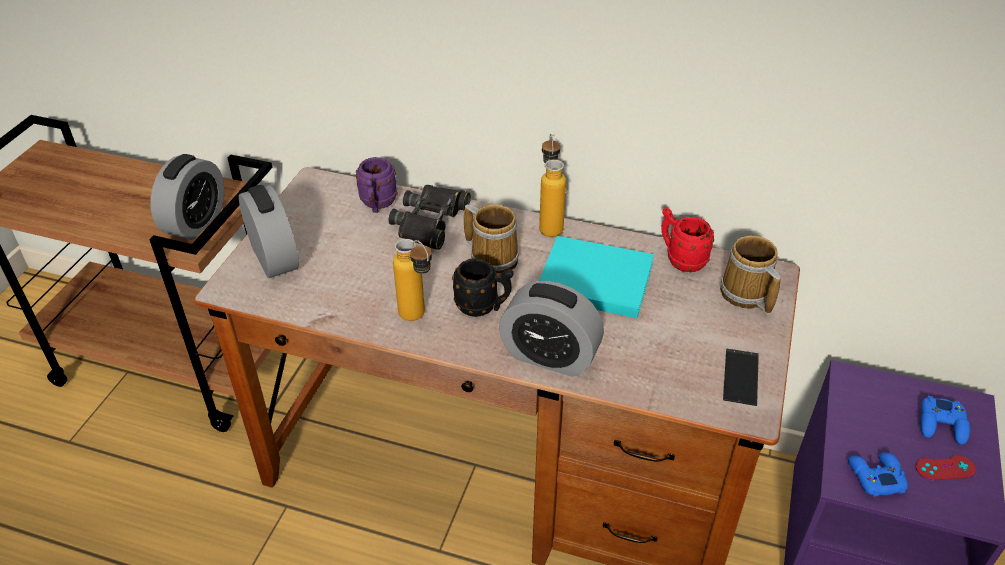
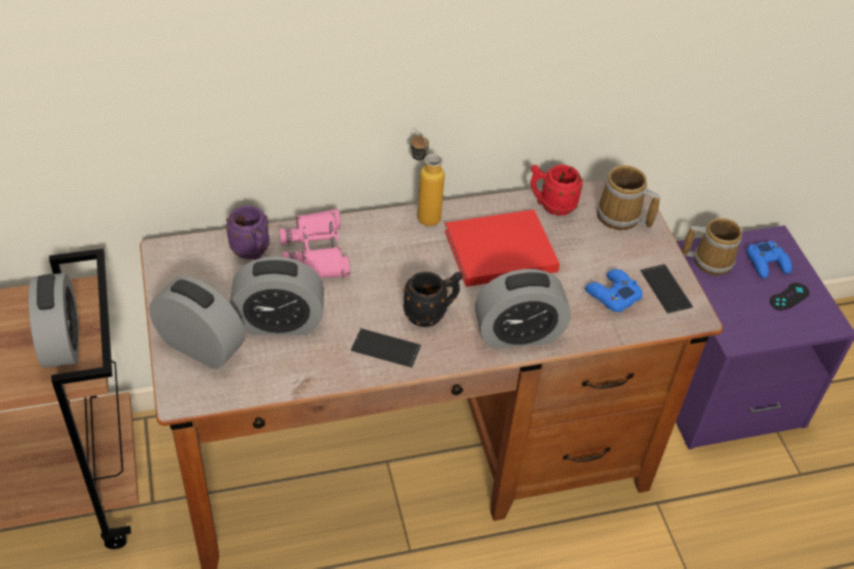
camera: 35 degrees left, 5 degrees up
(350, 264) = (279, 322): none -> alarm clock
(418, 319) = (386, 348): bottle -> phone
(430, 222) = (317, 251): black binoculars -> pink binoculars
(493, 257) = (400, 264): mug -> mug (709, 260)
(591, 279) = (497, 251): turquoise book -> red book
(875, 477) = (751, 325): blue game controller -> blue game controller (612, 295)
(945, 468) = (789, 297): red game controller -> black game controller

